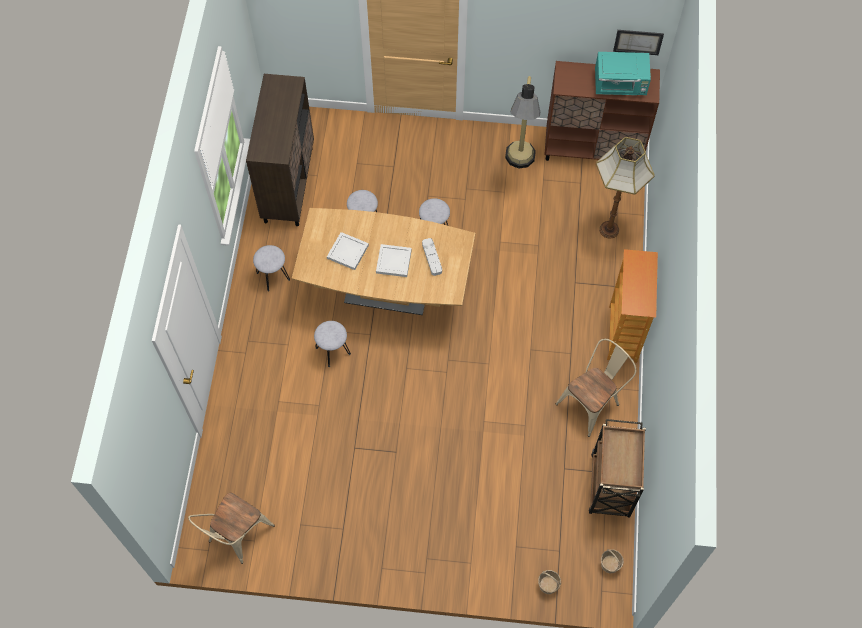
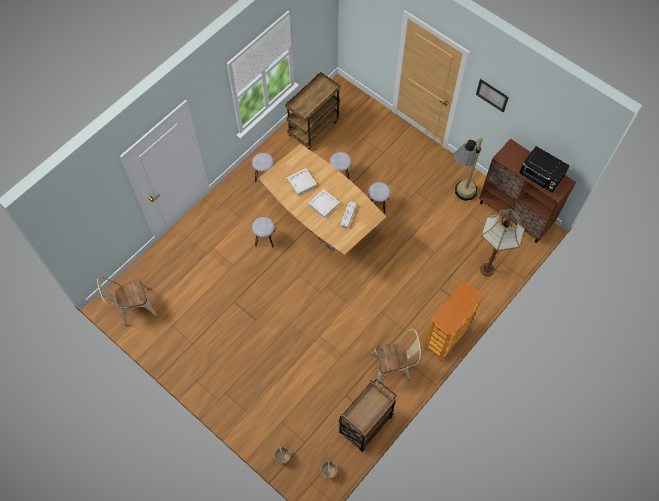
camera: 35 degrees right, 0 degrees up
(288, 184) = (313, 127): brown cabinet -> brown cart
(620, 85) = (541, 177): turquoise microwave -> black microwave
(638, 42) = (567, 154): picture -> picture (492, 95)

